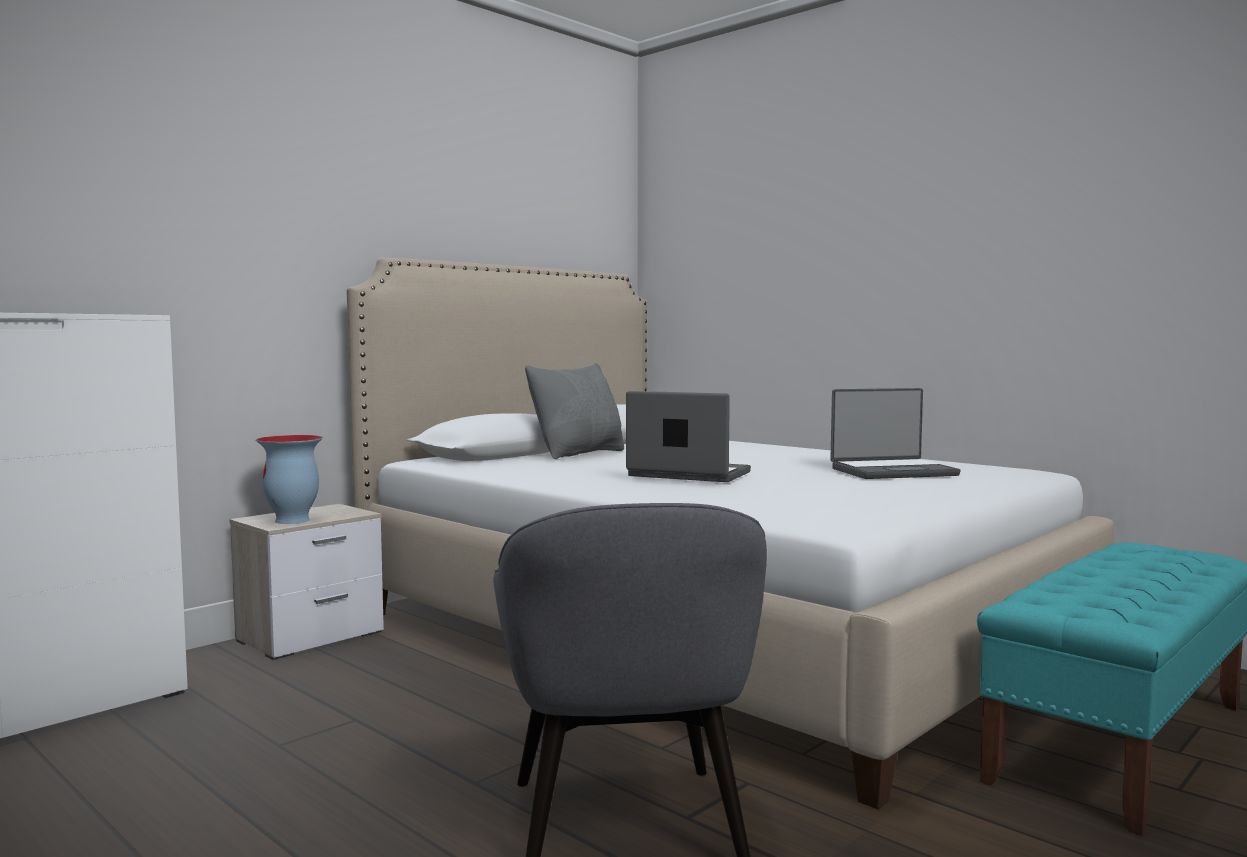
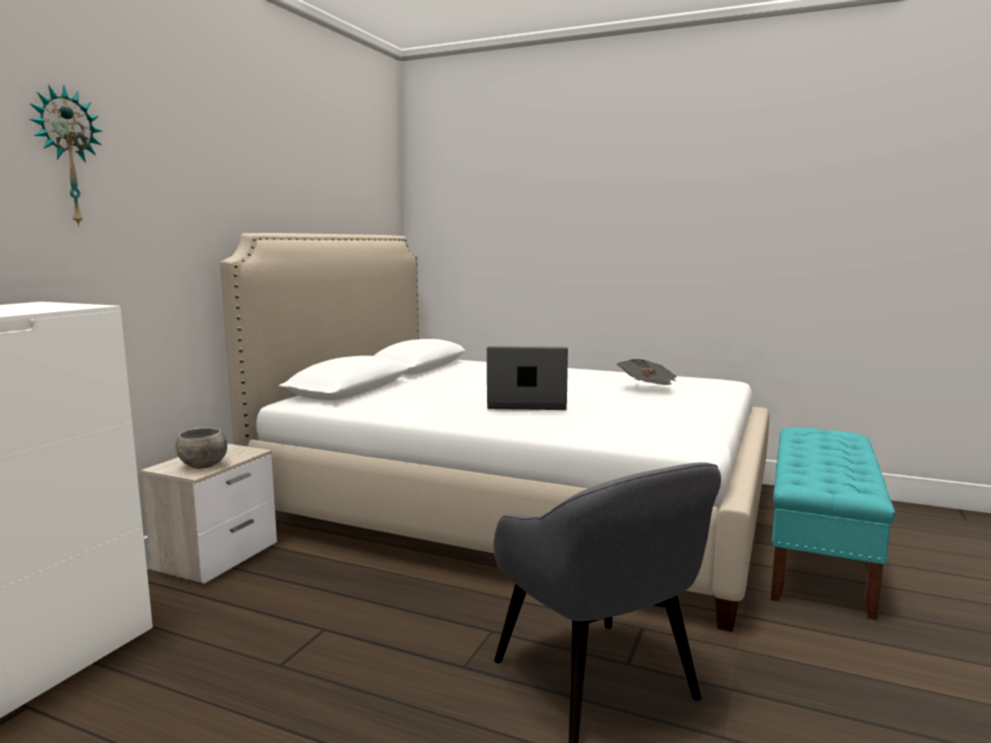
camera: 20 degrees left, 5 degrees up
(168, 167) = (67, 157): none -> wall clock
(292, 520) = (203, 466): vase -> grey bowl
(578, 454) = (410, 385): grey pillow -> none
(892, 471) = (648, 389): laptop -> newspaper

